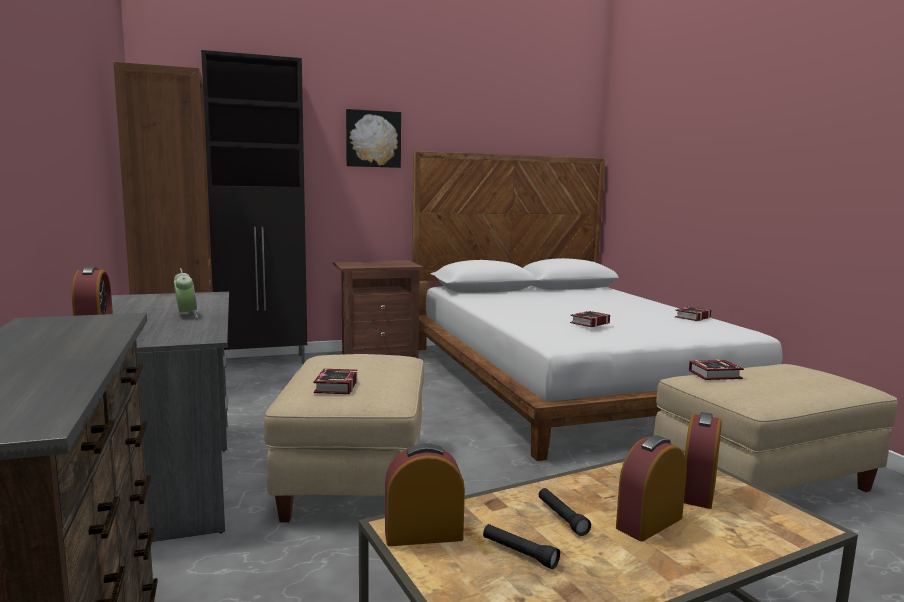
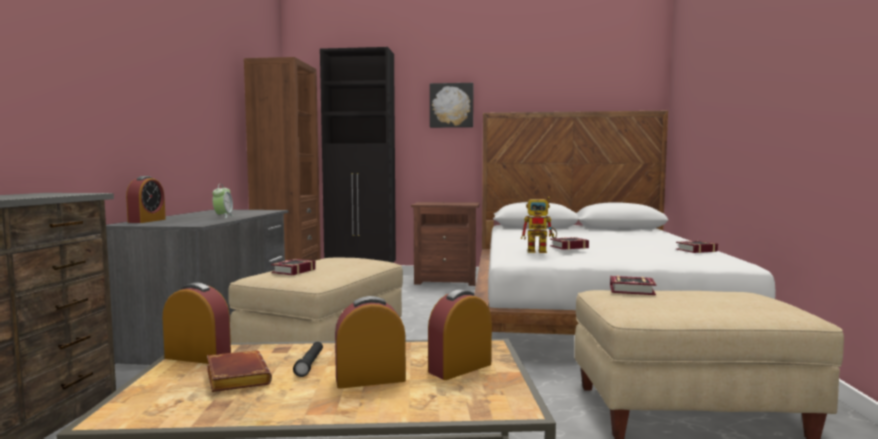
camera: 25 degrees right, 5 degrees down
(519, 553) = (235, 377): black flashlight -> brown book
(575, 331) = (541, 251): none -> toy robot

